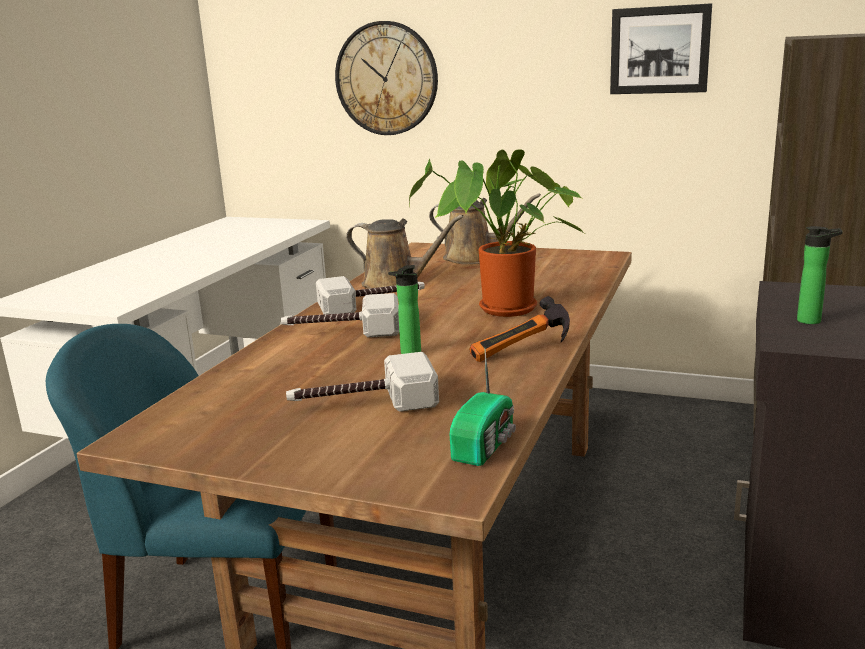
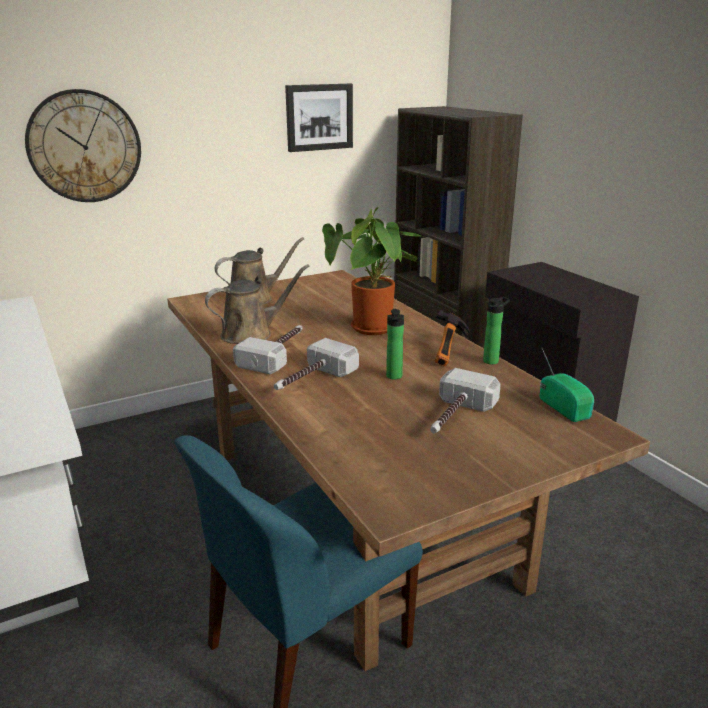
camera: 50 degrees left, 5 degrees up
(813, 321) = (560, 288): bottle -> bottle (492, 360)

